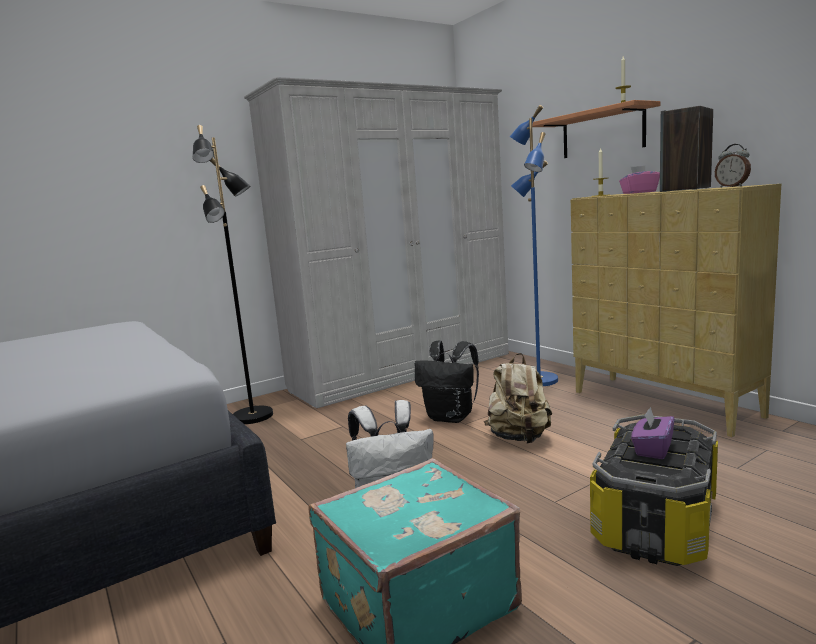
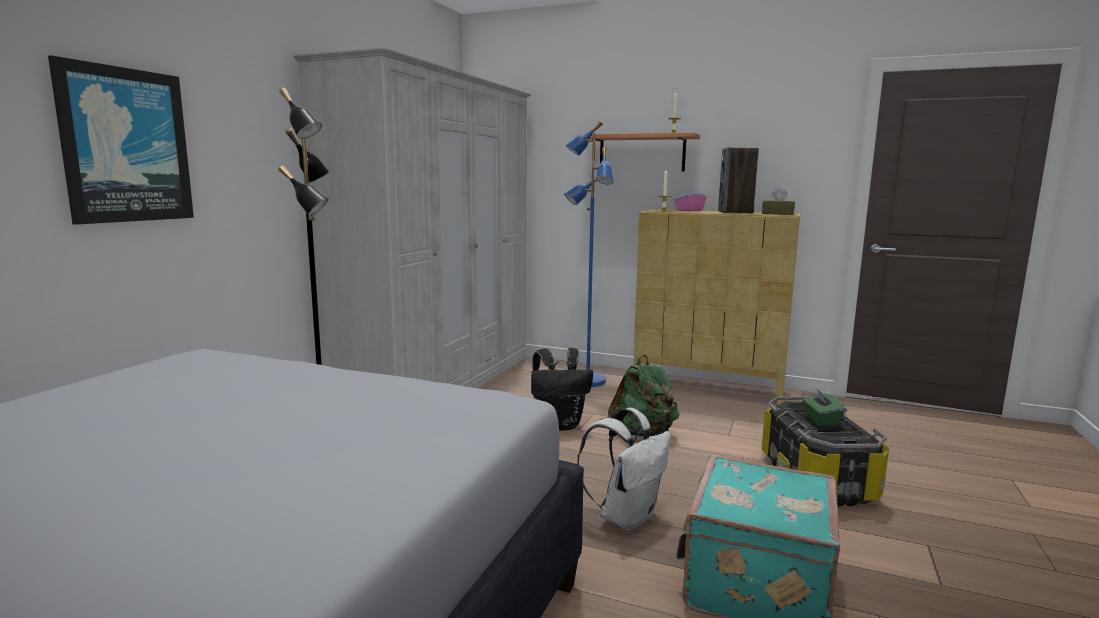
camera: 35 degrees left, 0 degrees up
(104, 181) = (126, 145): none -> picture
(519, 438) = (643, 434): beige backpack -> green backpack
(652, 449) = (820, 421): purple tissue box -> green tissue box
(732, 187) = (777, 214): alarm clock -> brown tissue box

